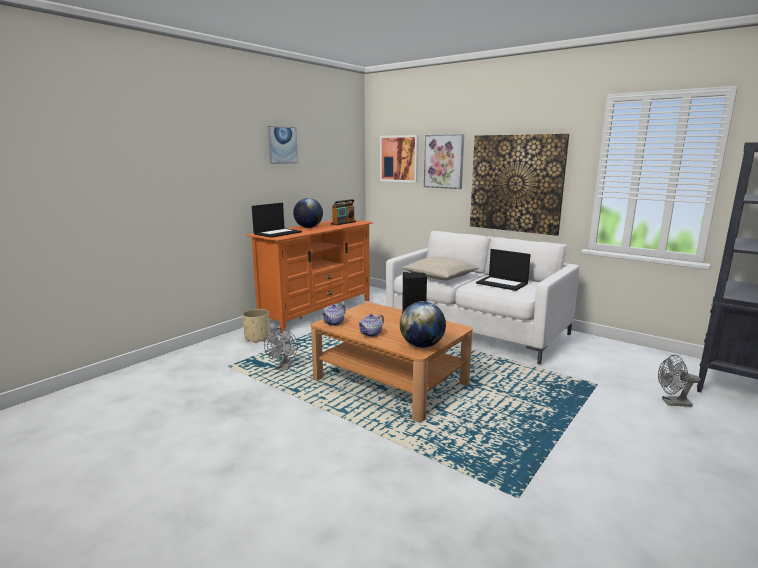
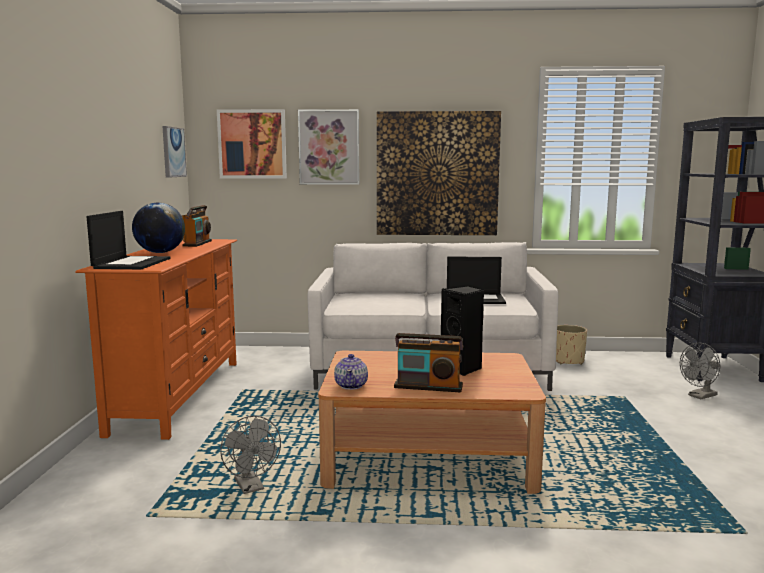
camera: 35 degrees left, 5 degrees down
(257, 338) = (131, 457): beige planter -> beige planter (568, 361)
(282, 145) = (105, 112): picture -> picture (173, 152)
(371, 334) = (428, 386): teapot -> radio
(422, 345) = (513, 384): globe -> none
(440, 276) = (386, 303): beige pillow -> none

